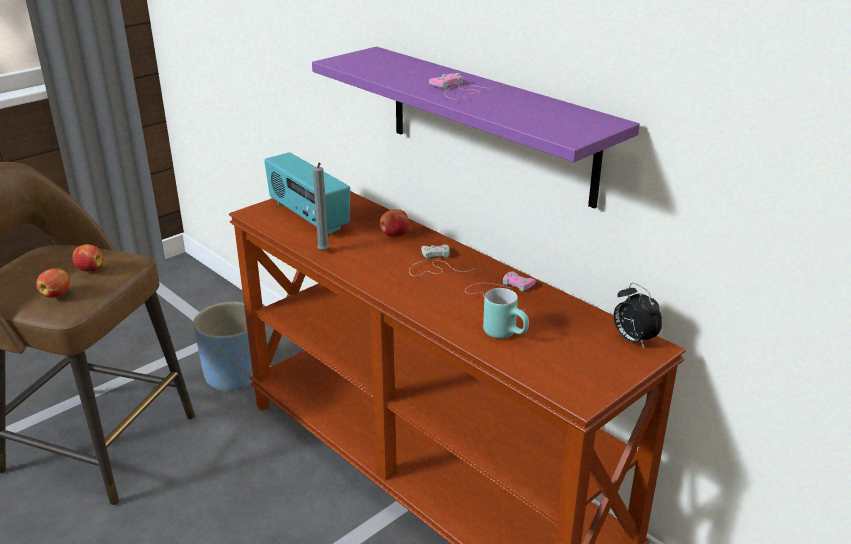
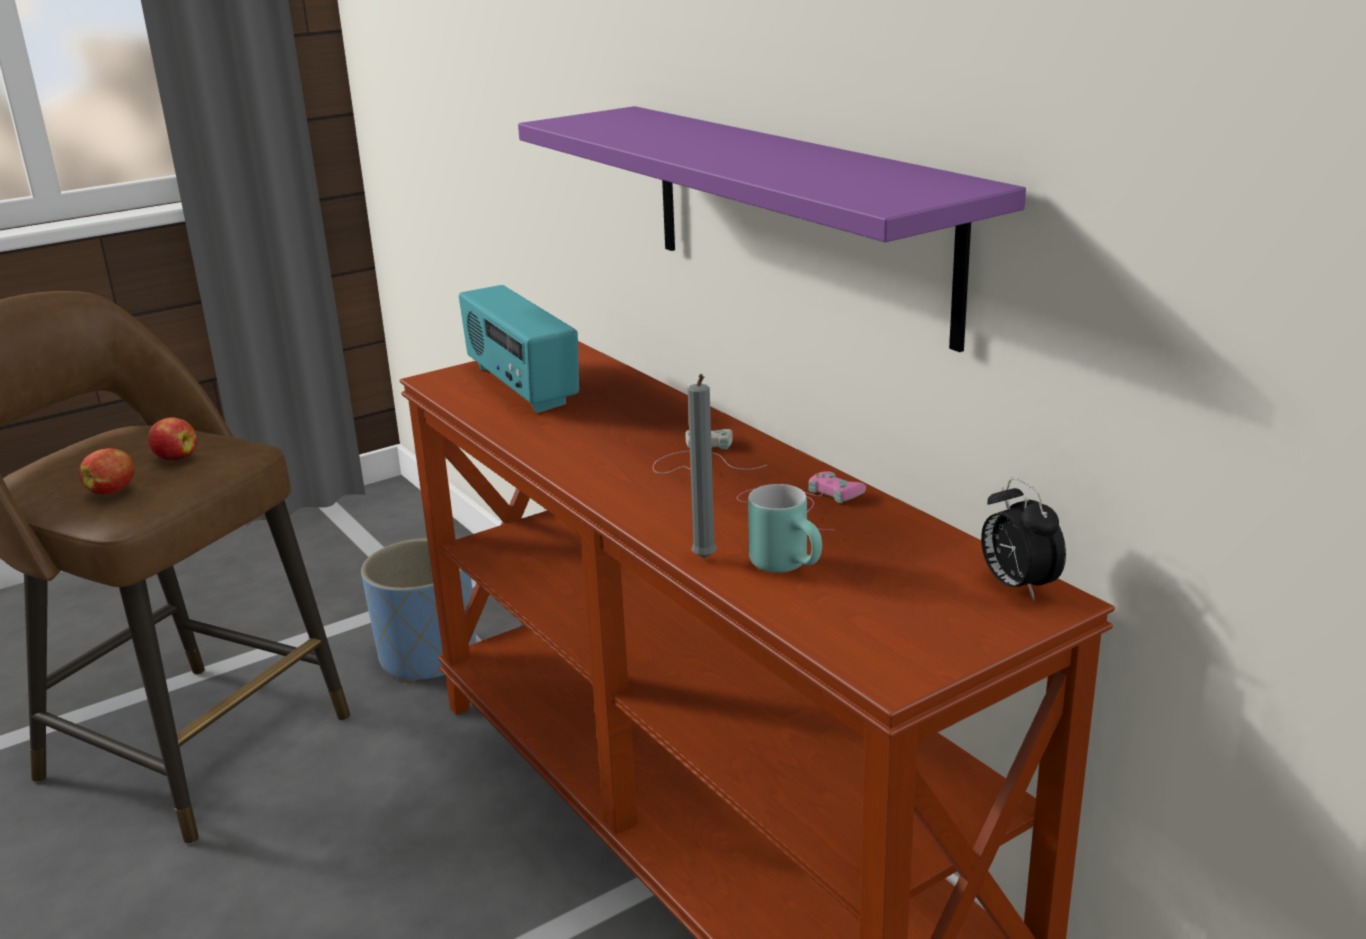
camera: 10 degrees right, 5 degrees down
(323, 252) = (525, 435): grey candle -> grey candle (704, 560)
(394, 235) = (650, 415): apple -> none
(460, 91) = (732, 152): pink game controller -> none

